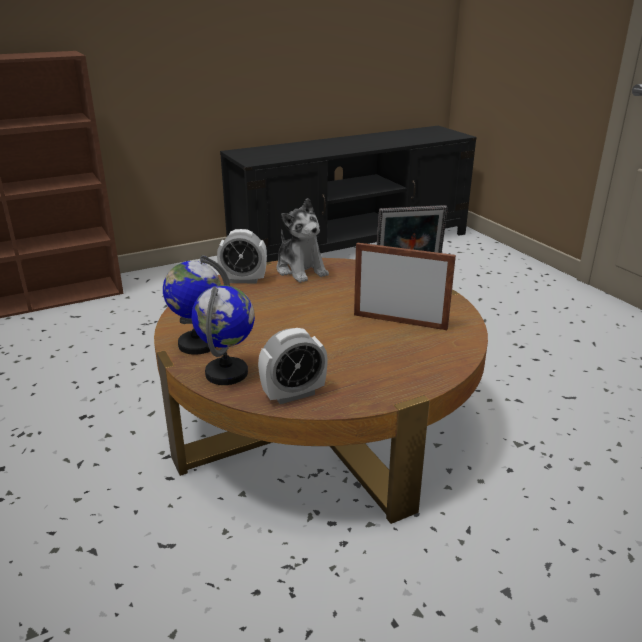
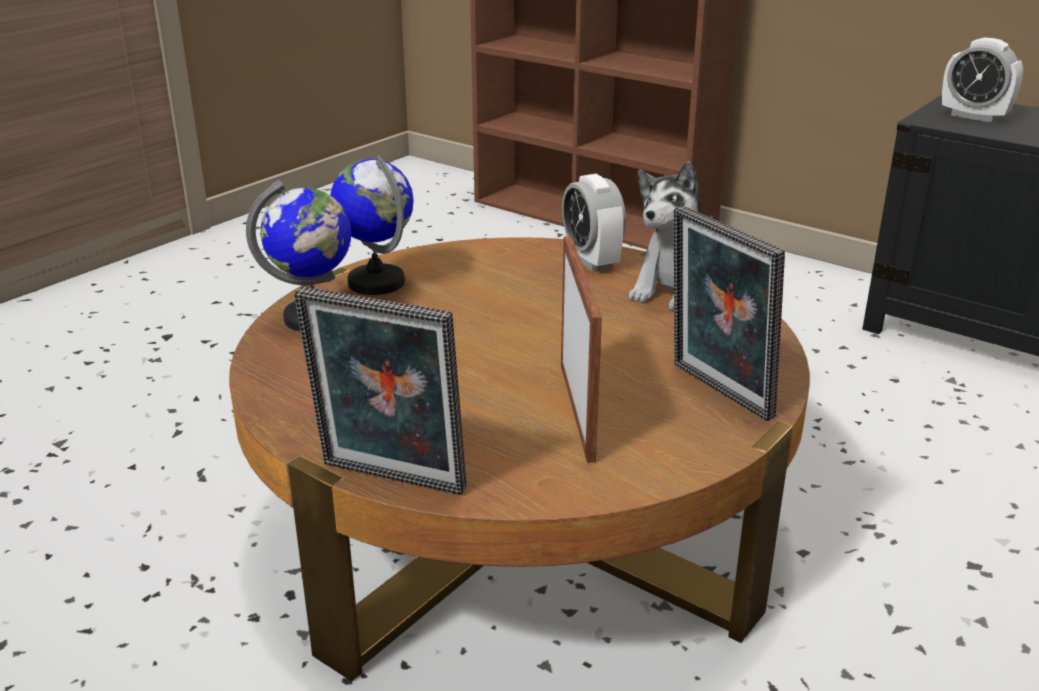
camera: 65 degrees right, 0 degrees up
(293, 394) = (286, 373): alarm clock -> alarm clock (974, 116)
(435, 382) = (389, 481): none -> picture frame

